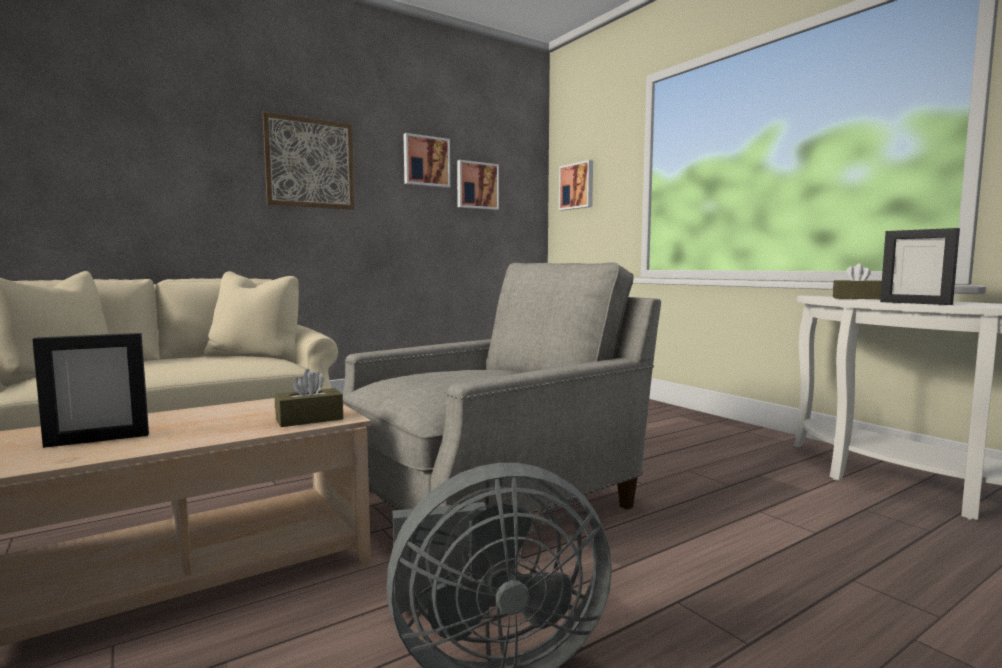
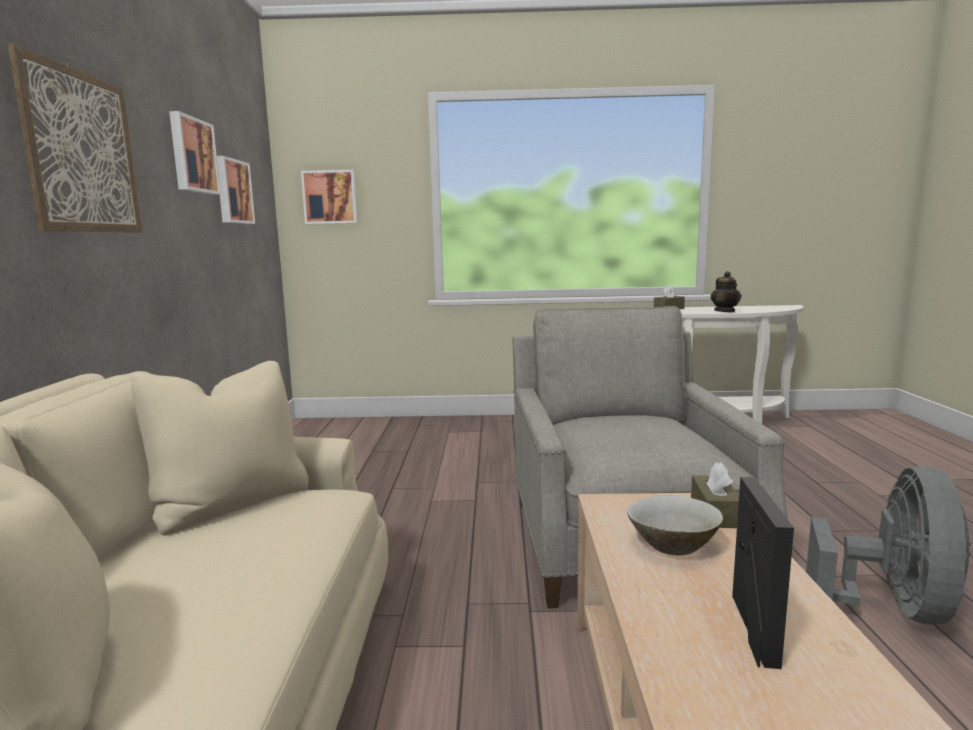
camera: 55 degrees left, 5 degrees up
(234, 416) = (672, 545): none -> beige bowl
(915, 303) = (725, 311): picture frame -> teapot

